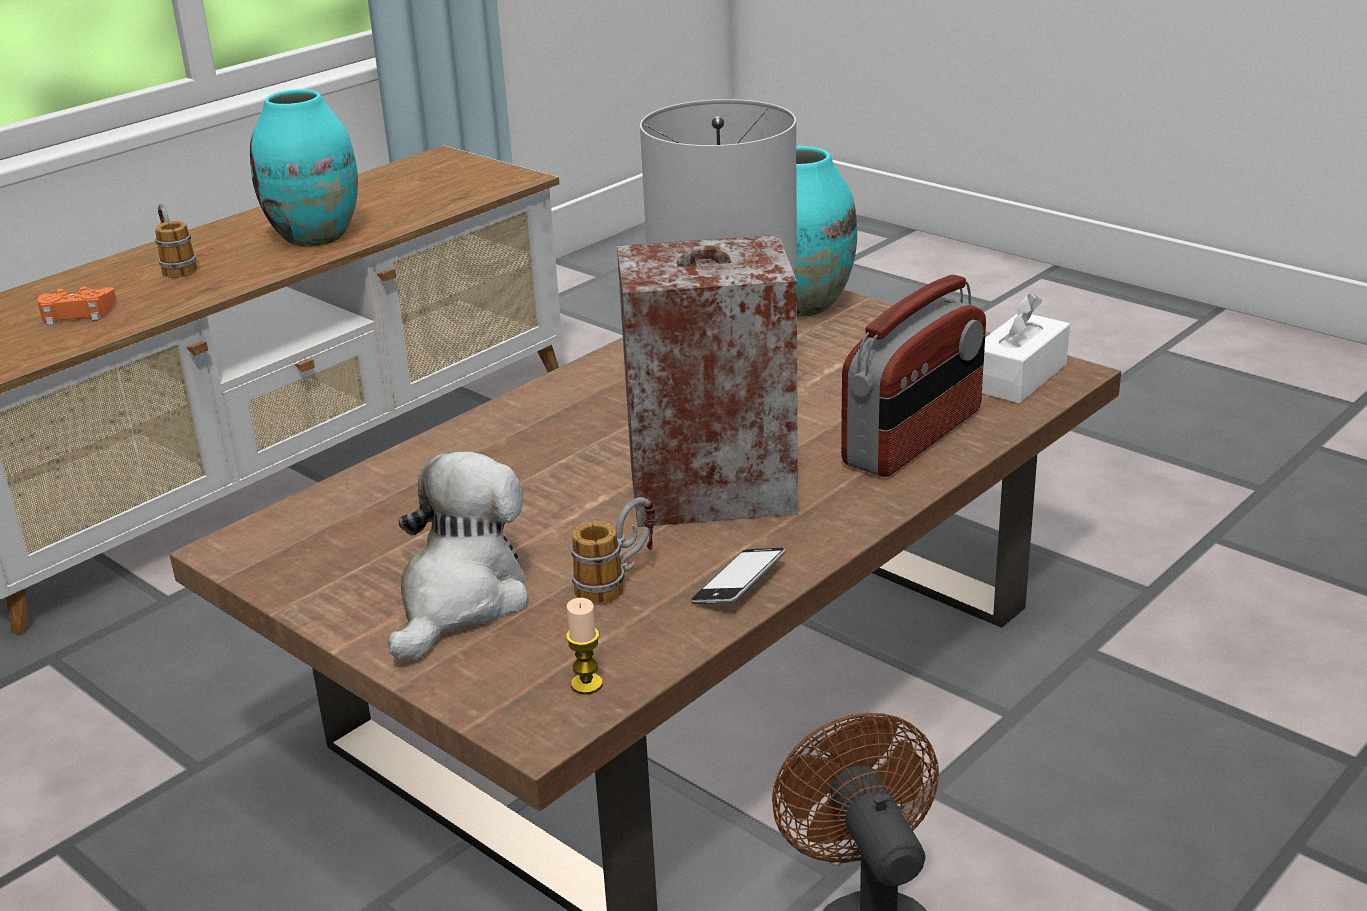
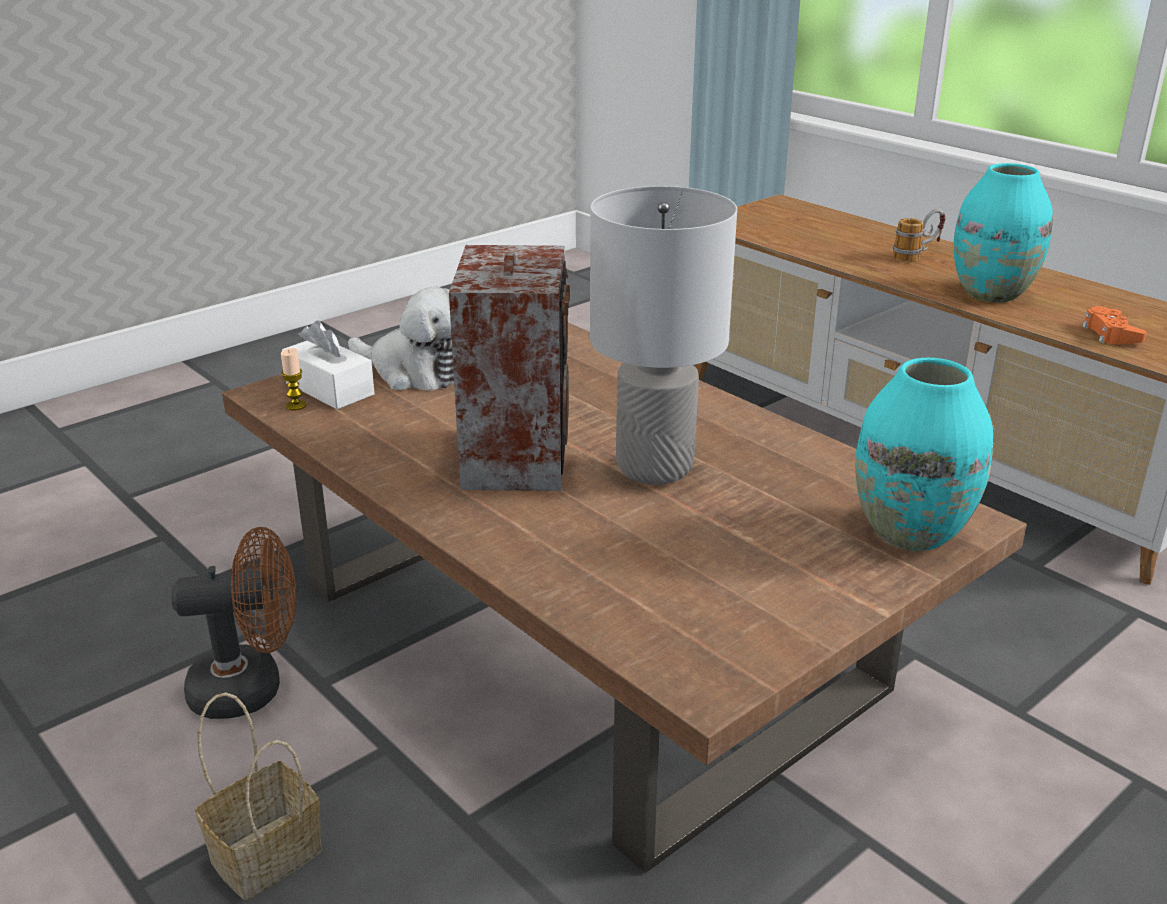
camera: 95 degrees right, 0 degrees up
(76, 313) = (824, 237): orange game controller -> orange game controller (1110, 334)
(618, 582) = (404, 418): mug -> none
(739, 584) = (374, 459): phone -> none
(914, 438) = (572, 560): radio -> none
(1018, 377) = (698, 648): white tissue box -> white tissue box (330, 389)
(1131, 845) = (264, 858): none -> basket

